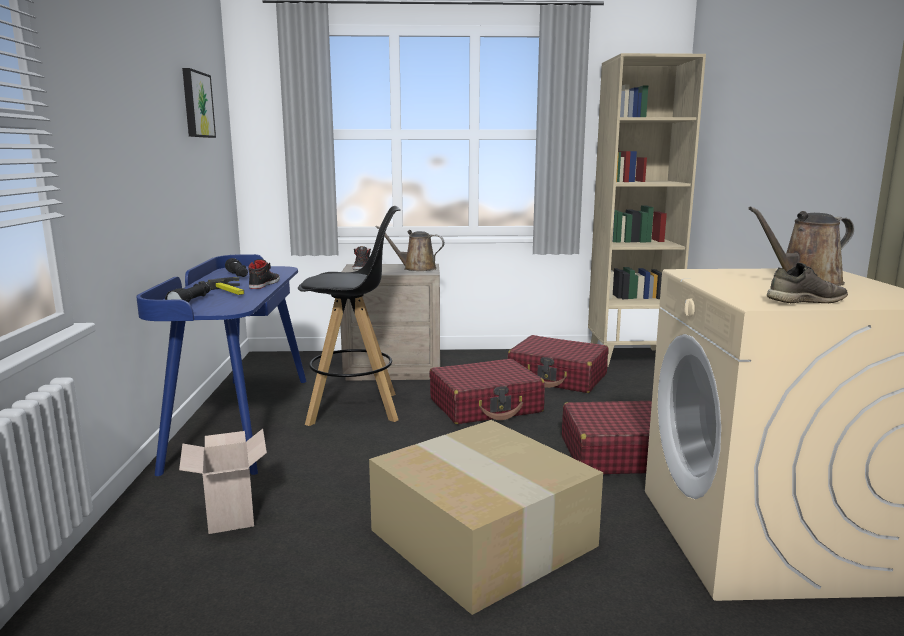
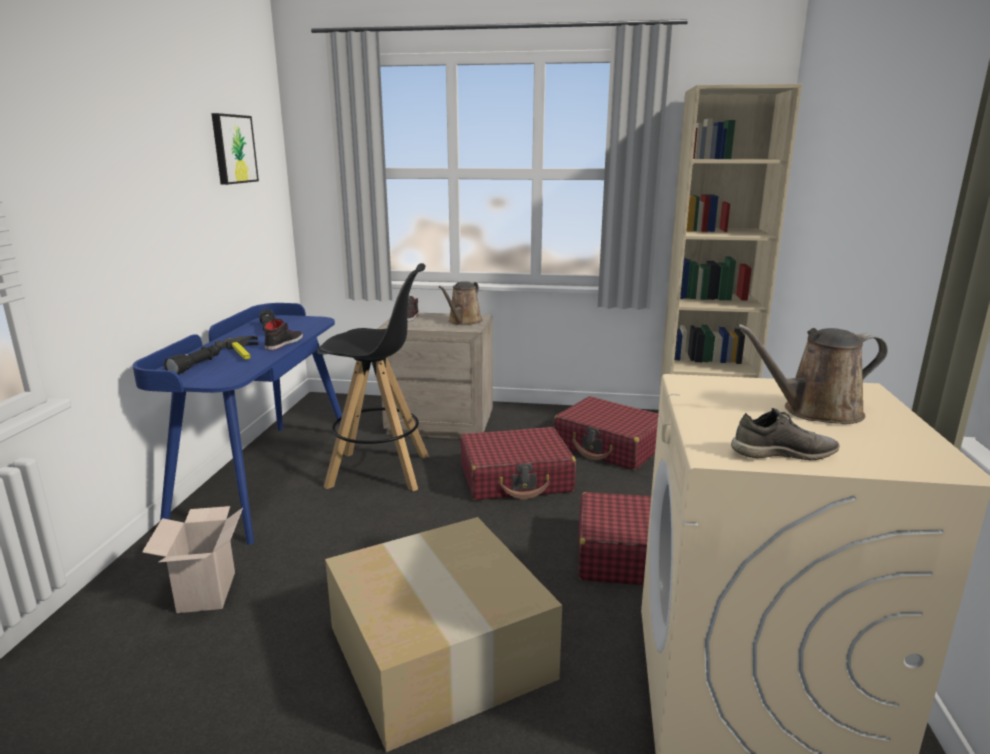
camera: 10 degrees right, 5 degrees up
(416, 268) = (463, 322): brown watering can -> brown watering can turned 90 degrees counterclockwise

